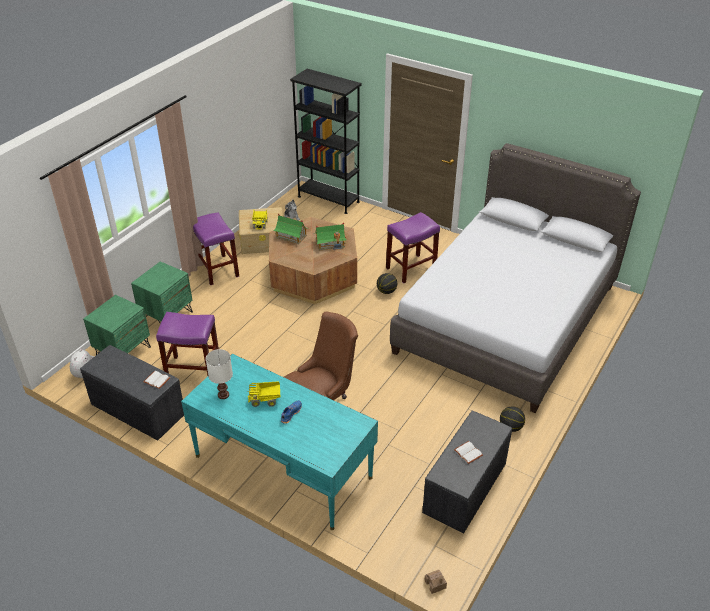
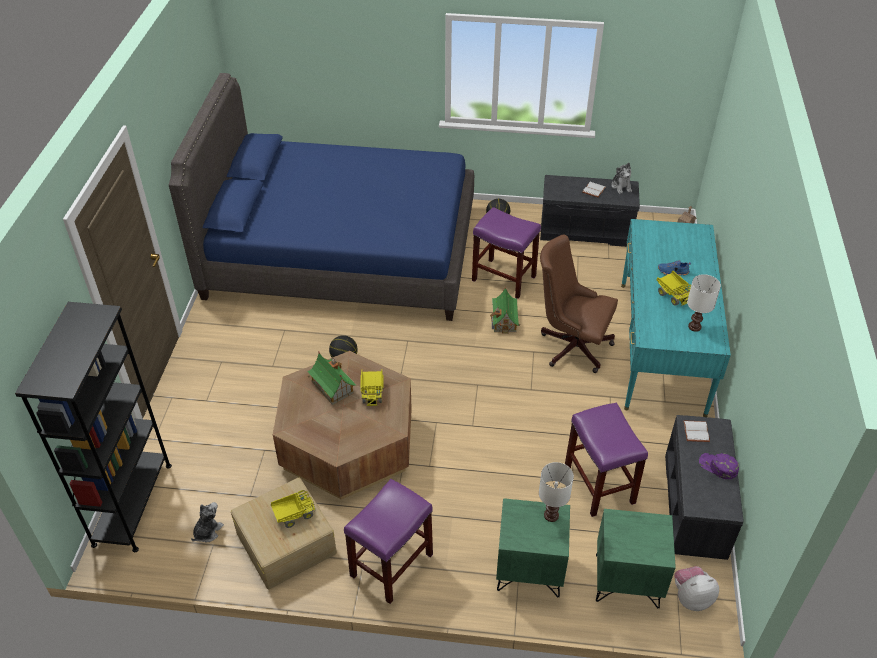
camera: 115 degrees left, 5 degrees up
(123, 376) = (718, 467): none -> purple cap
(160, 285) = (550, 515): none -> white table lamp
(291, 236) = (335, 436): toy house -> toy house (504, 320)
(313, 257) = (372, 393): none -> toy truck
(410, 269) = (285, 351): purple stool -> purple stool (504, 278)
(464, 478) = (621, 186): none -> plush toy
(506, 318) = (341, 252): grey bed -> blue bed

